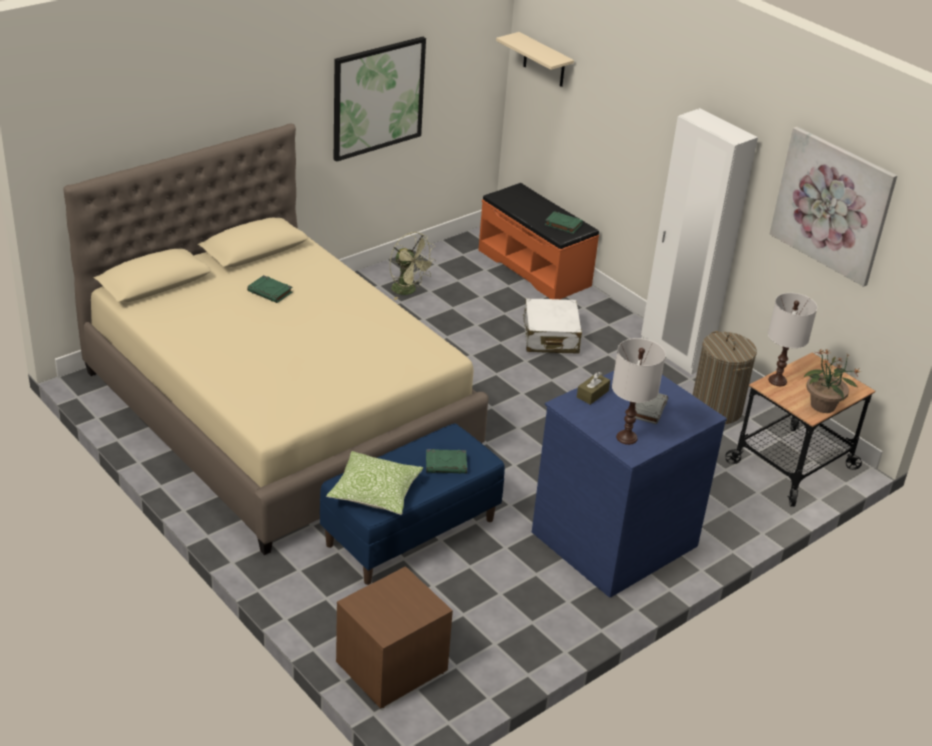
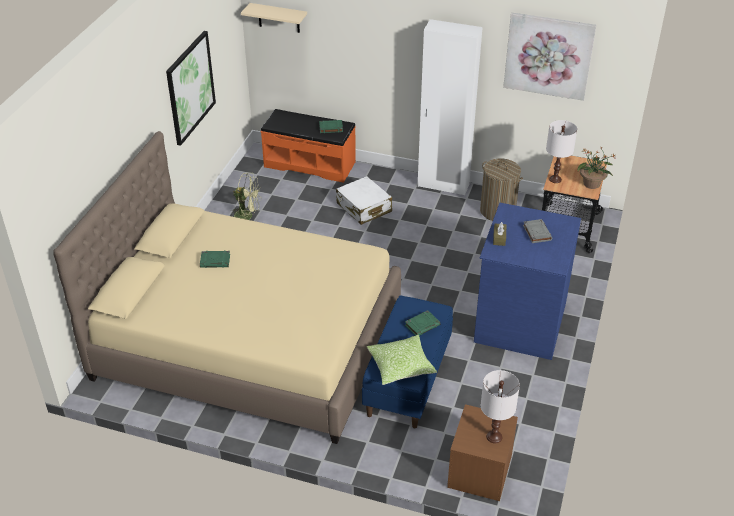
camera: 30 degrees left, 5 degrees up
(627, 437) = (545, 257): white table lamp -> white table lamp (494, 436)

